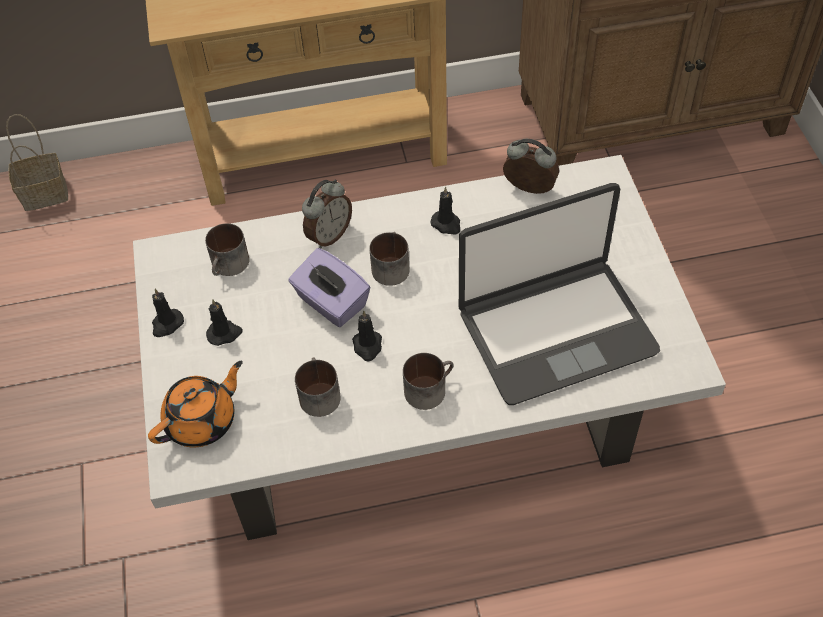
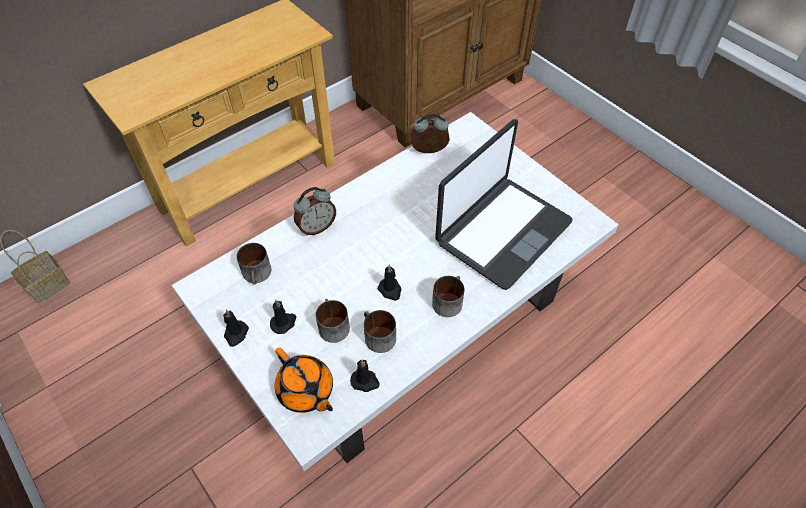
camera: 30 degrees left, 0 degrees up
(202, 421) = (306, 391): orange teapot -> orange teapot turned 120 degrees clockwise
(329, 235) = (316, 227): alarm clock -> alarm clock turned 45 degrees clockwise
(331, 303) = (347, 271): purple tissue box -> none
(389, 266) = (371, 232): mug -> mug (331, 326)
(446, 224) = (391, 191): black candle -> black candle (365, 381)

